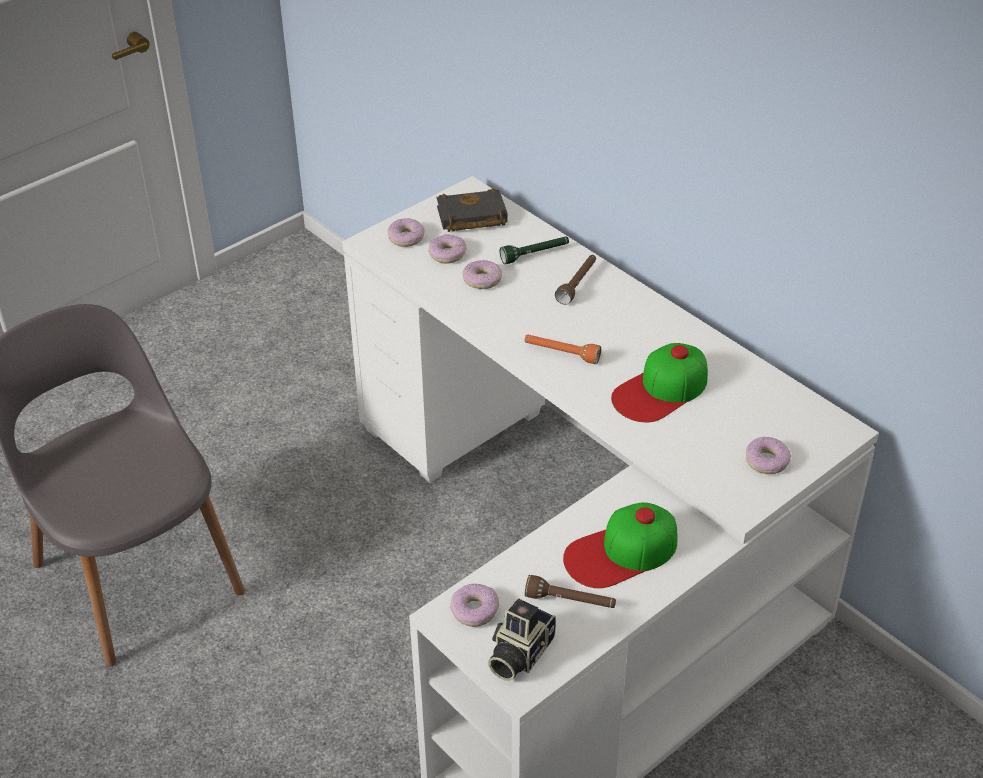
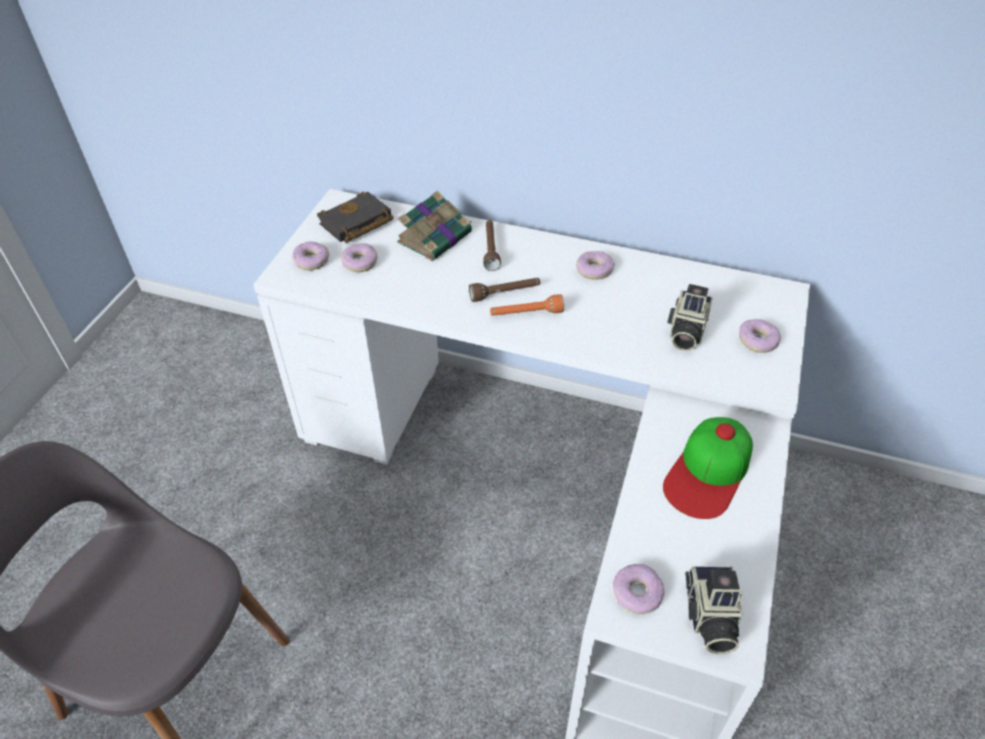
camera: 30 degrees left, 5 degrees up
(482, 279) = (408, 274): donut -> donut (594, 270)
(535, 255) = (436, 237): green flashlight -> book
(570, 601) = (708, 540): brown flashlight -> brown flashlight (505, 293)
(661, 390) = (630, 314): cap -> none
(700, 426) = (685, 332): none -> camera

